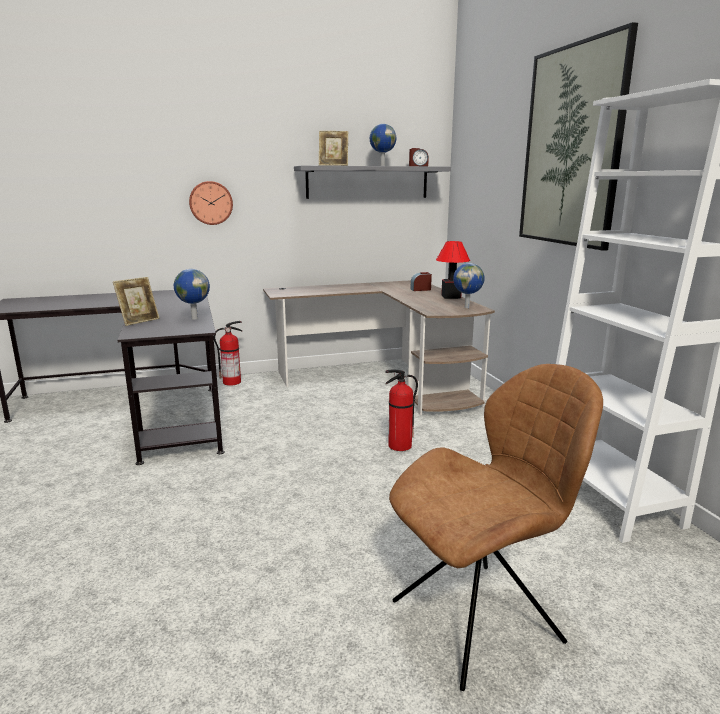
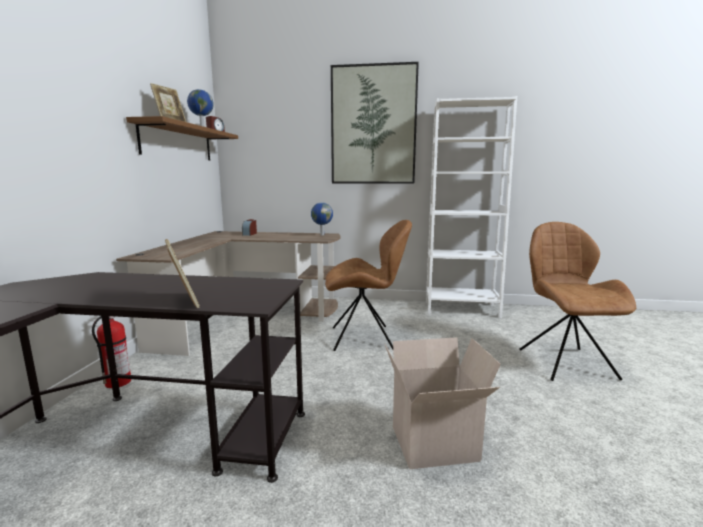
camera: 65 degrees left, 5 degrees down
(194, 318) = (225, 282): globe -> none
(197, 521) = (433, 445): none -> cardboard box
(211, 203) = (48, 151): wall clock -> none
(367, 182) = (178, 143): grey shelf -> brown shelf
(399, 446) = (364, 338): fire extinguisher -> brown chair
(451, 297) = (286, 233): table lamp -> none

